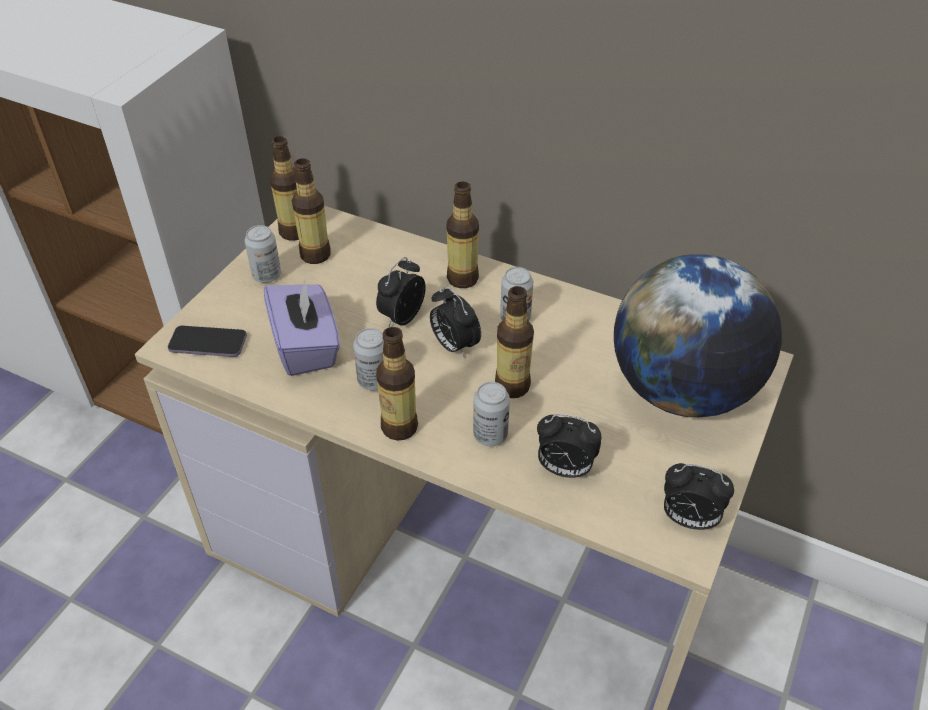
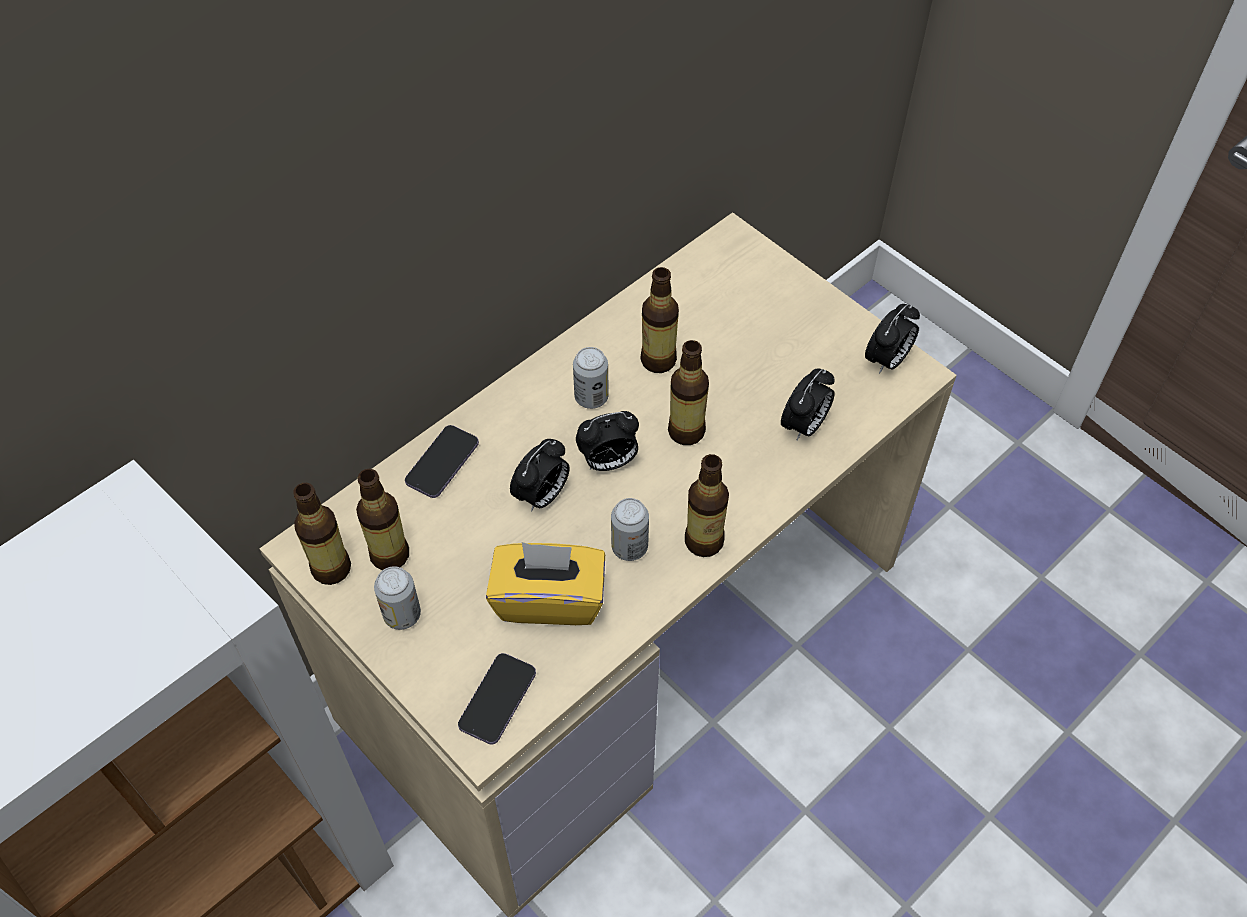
camera: 70 degrees left, 10 degrees up
(306, 347) = (549, 599): purple tissue box -> yellow tissue box
(401, 317) = (542, 496): alarm clock -> alarm clock turned 105 degrees counterclockwise
(408, 257) = (442, 463): none -> phone
(462, 279) = (507, 423): bottle -> bottle (658, 360)
(490, 435) = (743, 469): can -> none
(682, 391) = (745, 306): globe -> none

